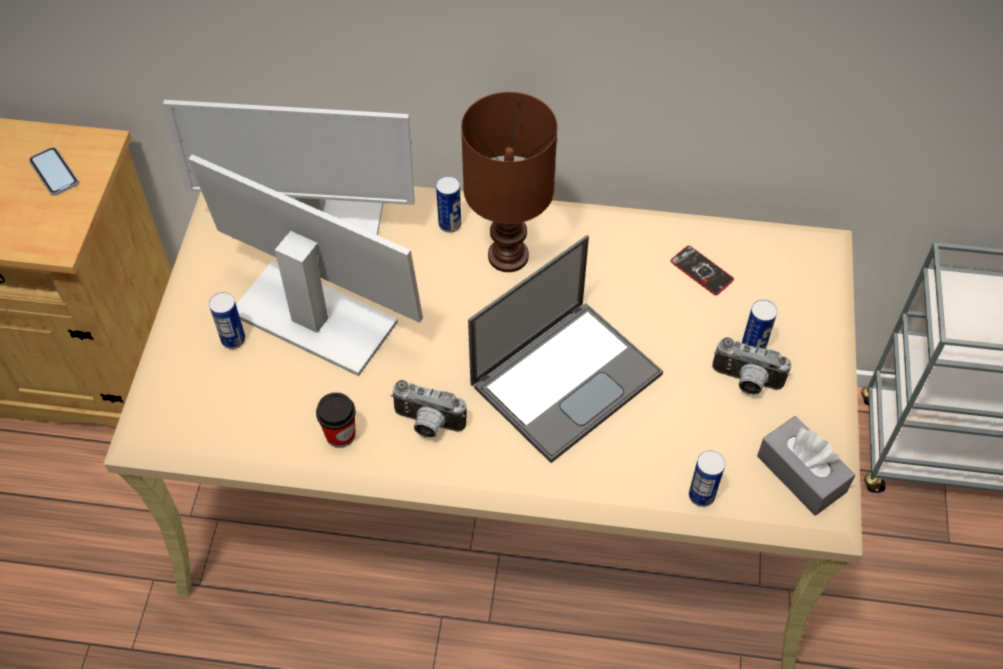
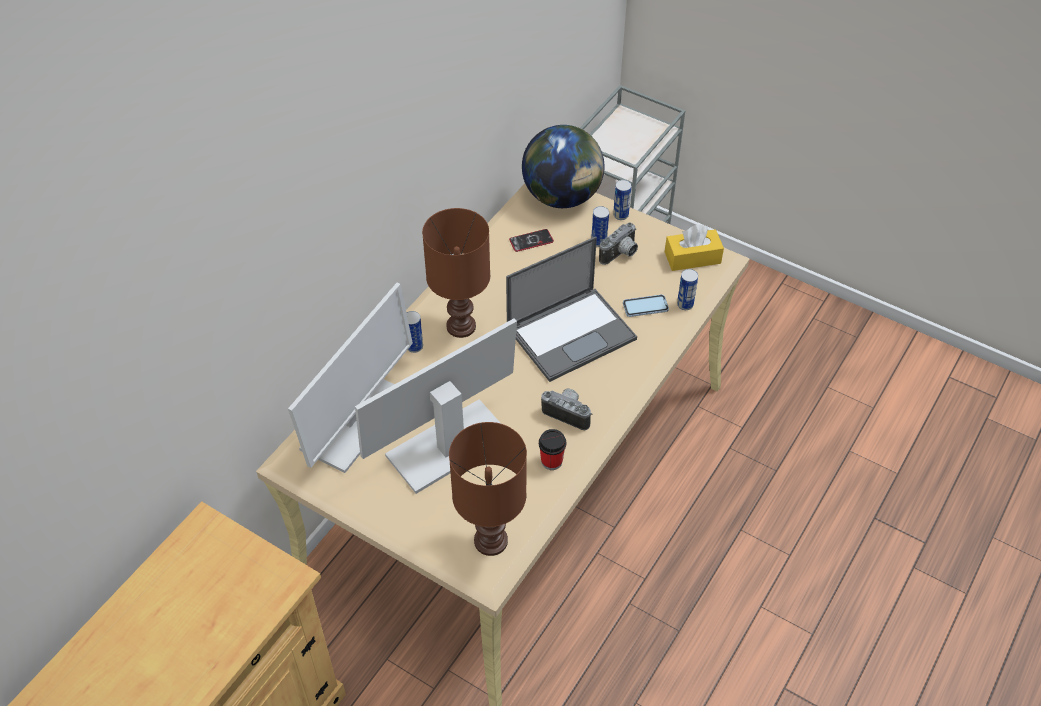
camera: 65 degrees left, 5 degrees down
(54, 173) = (211, 562): phone -> phone (645, 307)
(192, 418) = (492, 541): none -> brown table lamp
(233, 339) = (438, 498): can -> can (620, 215)
(427, 424) = (568, 413): camera -> camera turned 105 degrees counterclockwise
(567, 377) = (572, 332): laptop -> laptop turned 75 degrees clockwise
(801, 474) = (692, 258): grey tissue box -> yellow tissue box
(808, 274) = (562, 197): none -> globe

